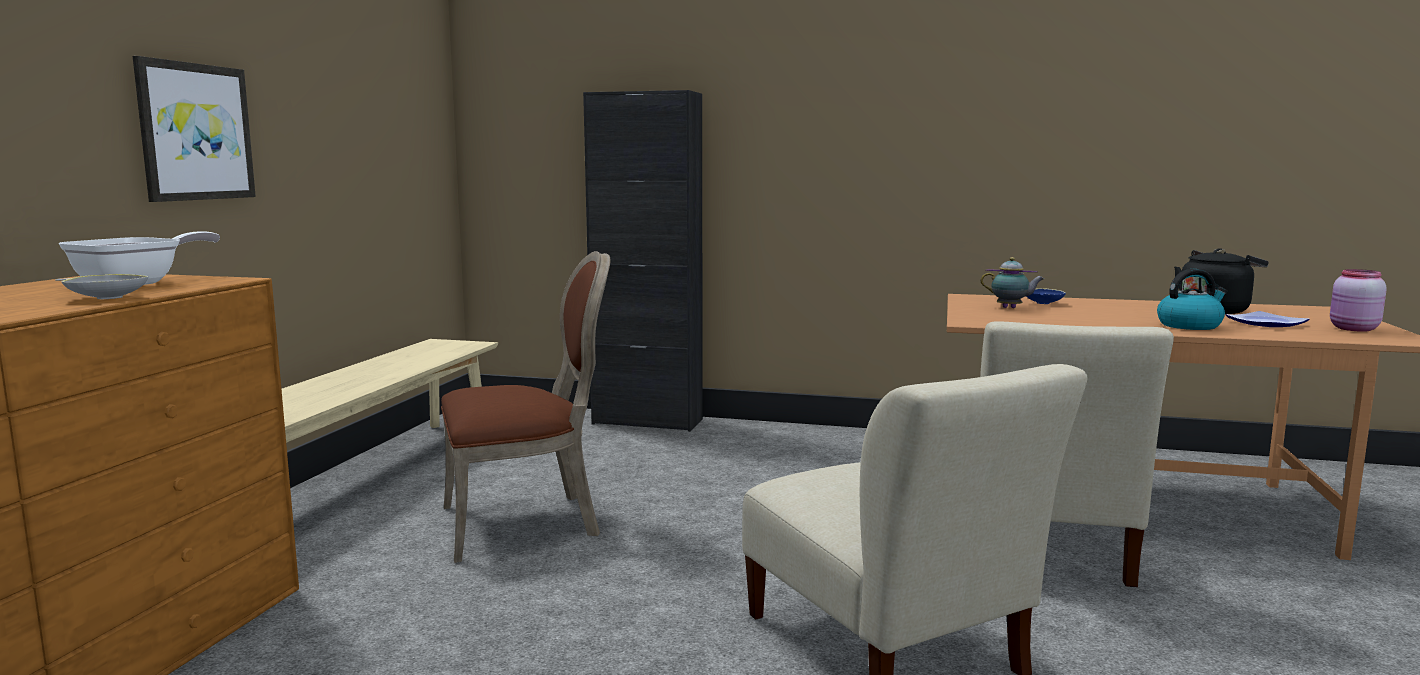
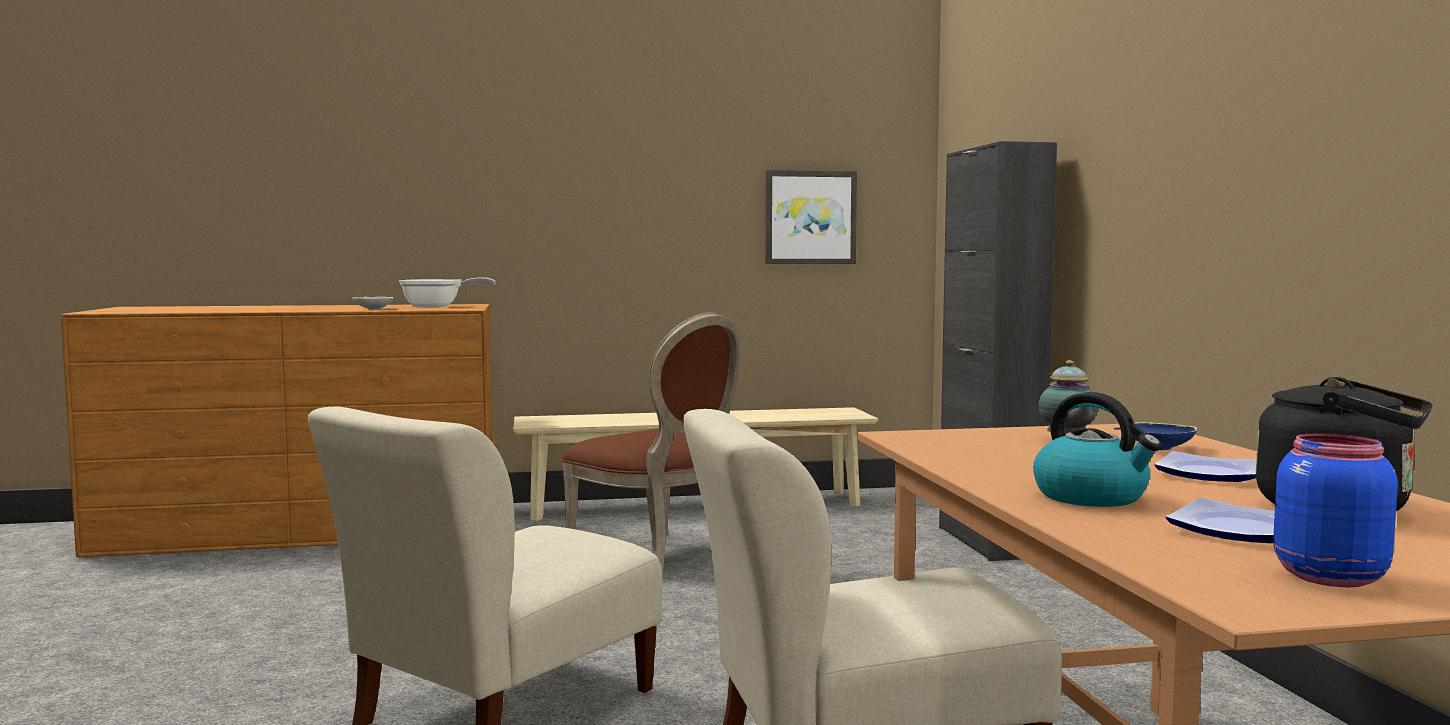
camera: 65 degrees right, 5 degrees down
(195, 132) = (585, 212): picture -> picture (810, 217)
(1124, 308) = (1212, 474): none -> plate
(1353, 329) = (1326, 576): pink jar -> blue jar

